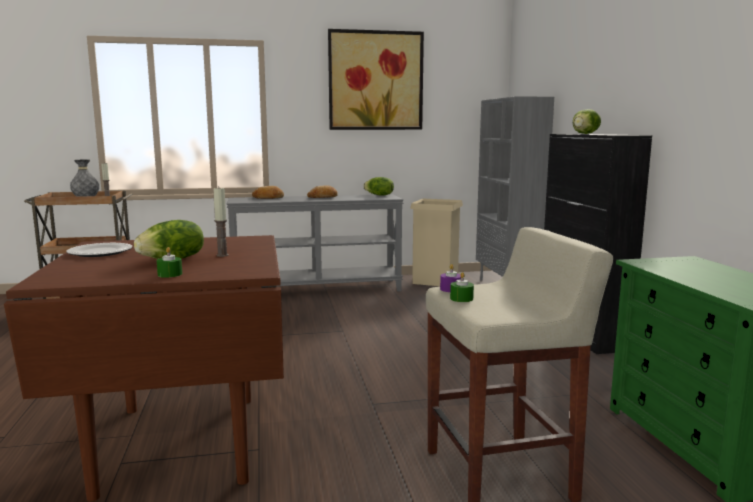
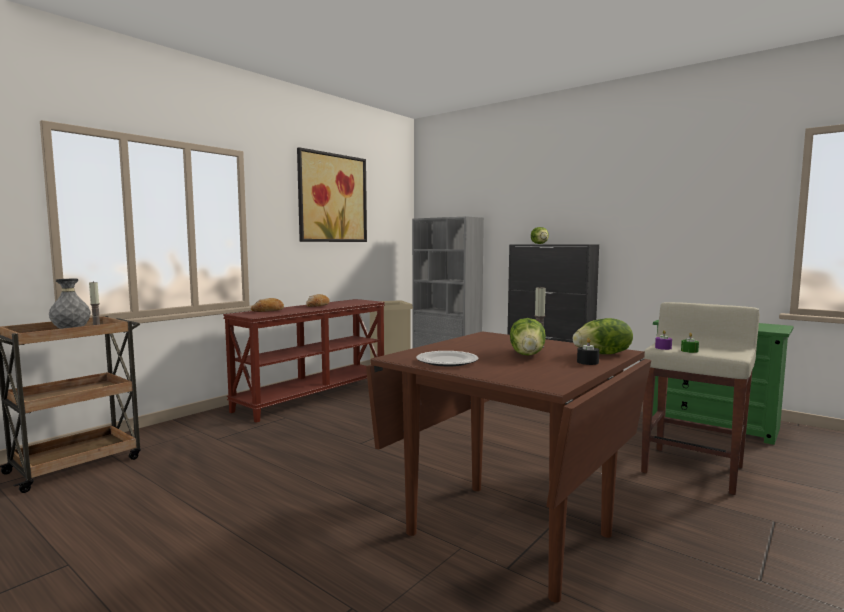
camera: 40 degrees left, 5 degrees down
(170, 274) = (587, 362): green candle -> black candle
(317, 289) = (313, 396): grey console table -> brown console table
(379, 195) = (352, 300): lettuce -> lettuce (603, 354)

